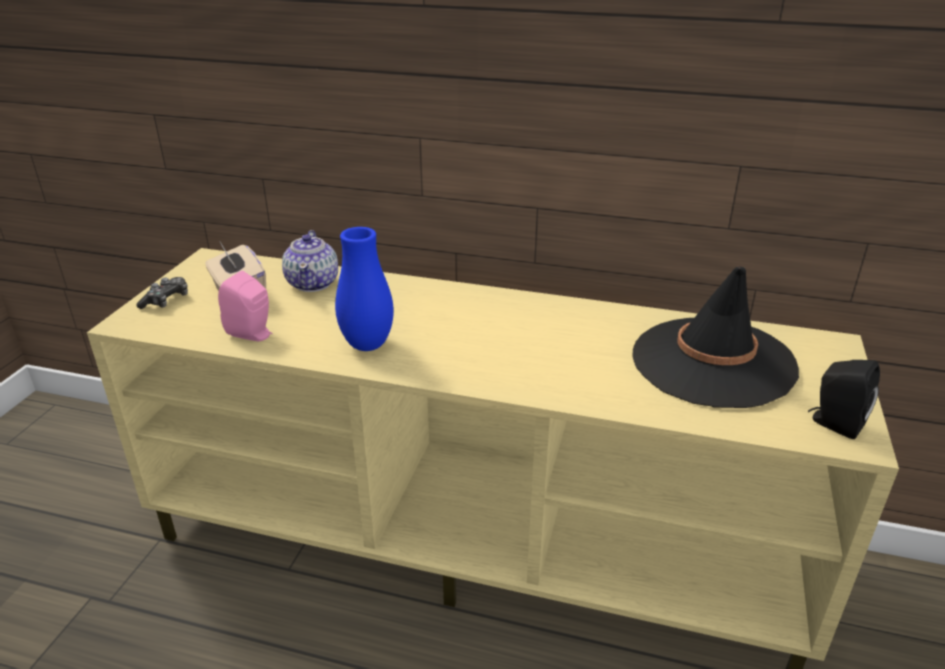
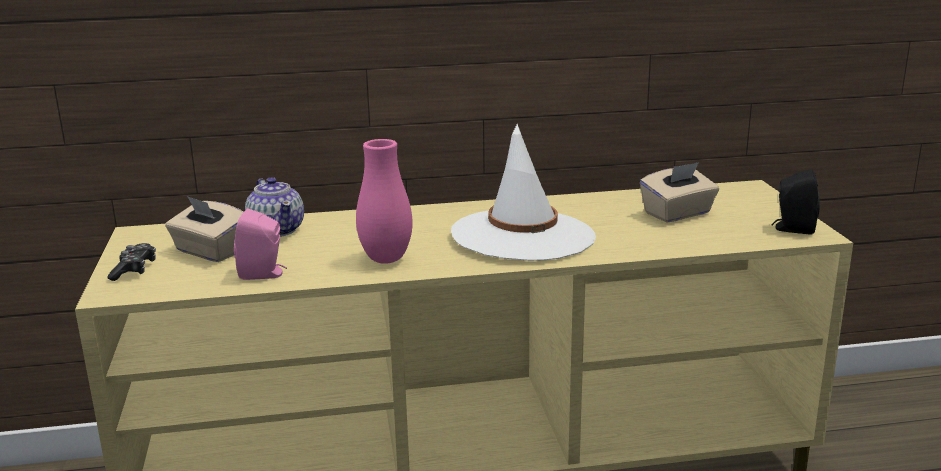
camera: 25 degrees left, 10 degrees down
(367, 345) = (386, 259): blue vase -> pink vase
(520, 349) = (523, 236): none -> white hat
(712, 362) = (678, 214): black hat -> beige tissue box

